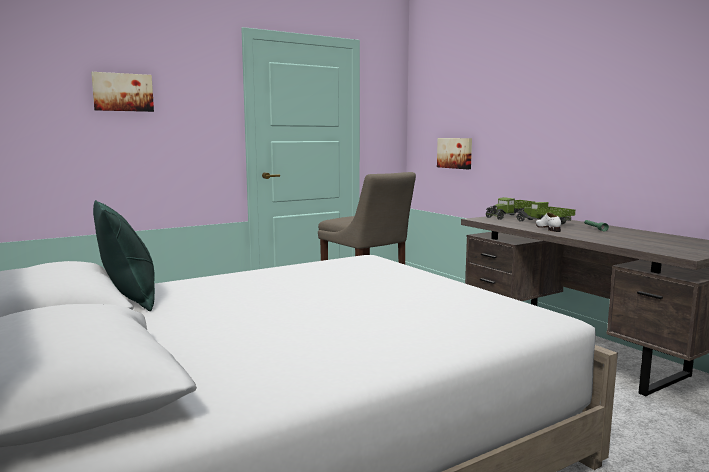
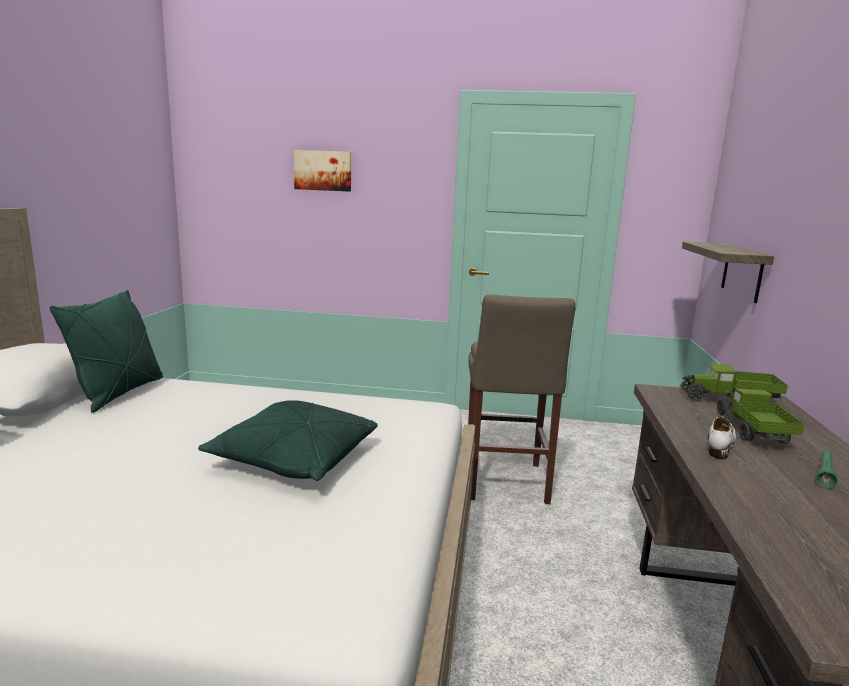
camera: 40 degrees right, 5 degrees up
(368, 290) = (294, 460): none -> green pillow
(455, 153) = (742, 272): picture -> shelf

